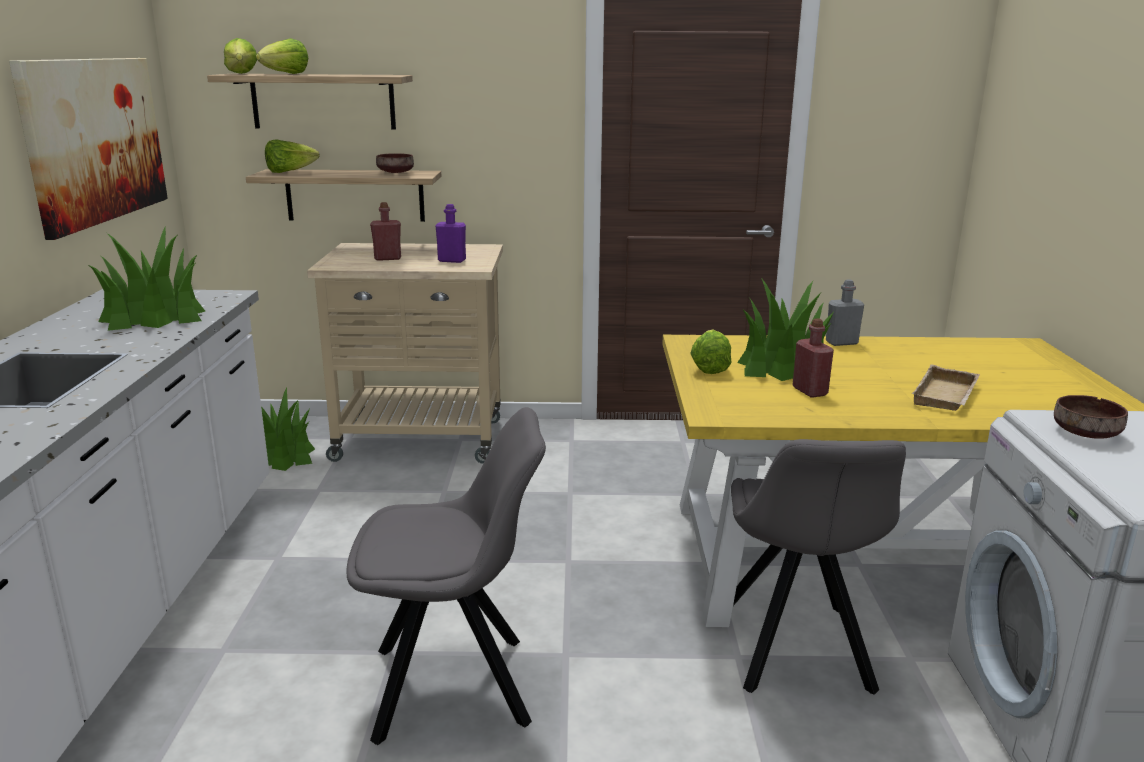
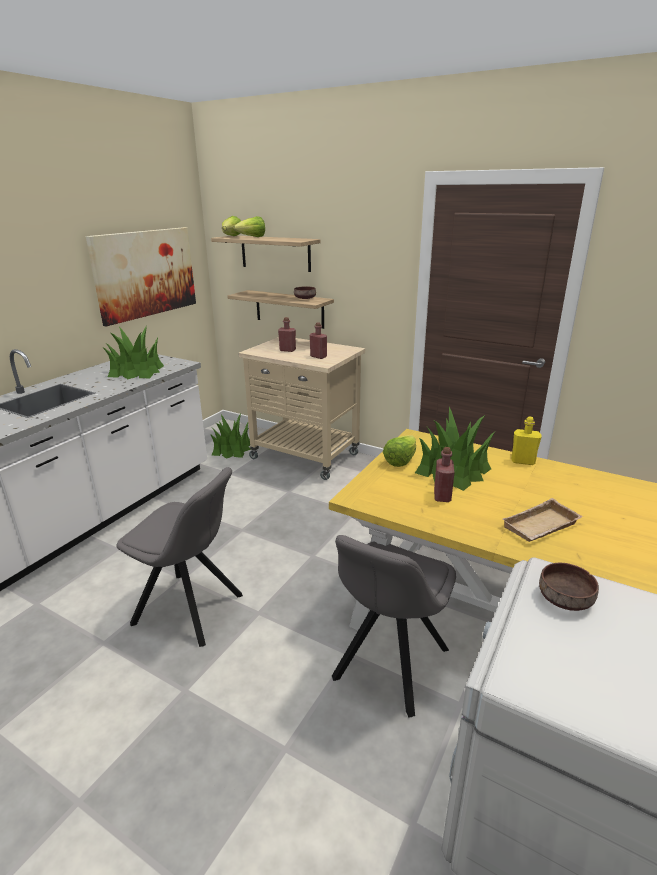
camera: 30 degrees right, 5 degrees up
(290, 172) = (253, 293): lettuce -> none
(452, 260) = (318, 356): purple bottle -> red bottle
(841, 342) = (522, 461): grey bottle -> yellow bottle

